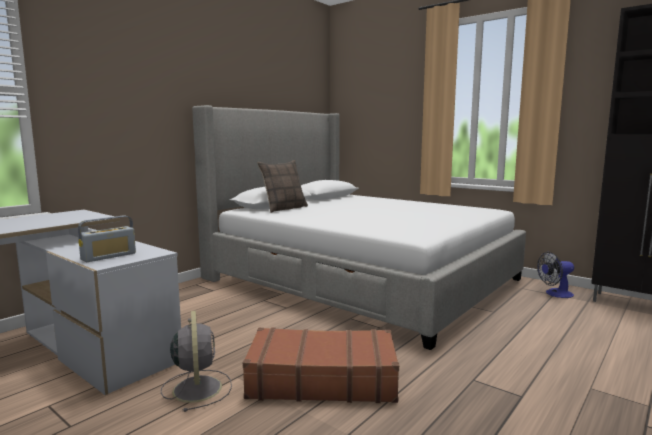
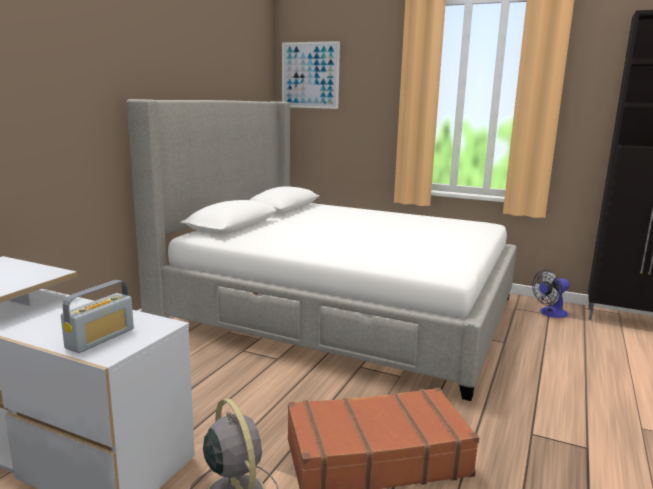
camera: 15 degrees left, 5 degrees up
(284, 208) = (251, 231): pillow -> none
(356, 91) = (310, 75): none -> picture

